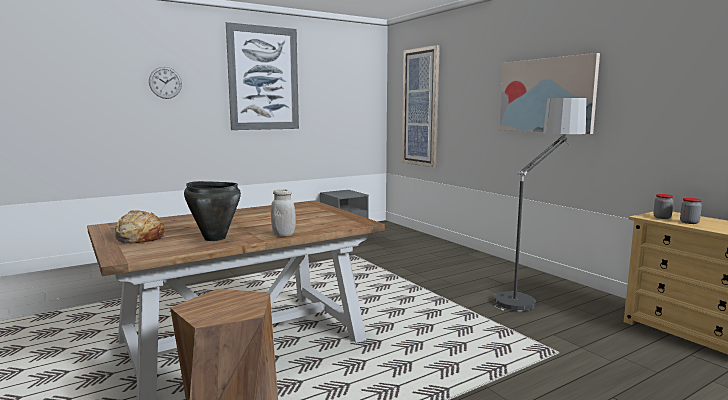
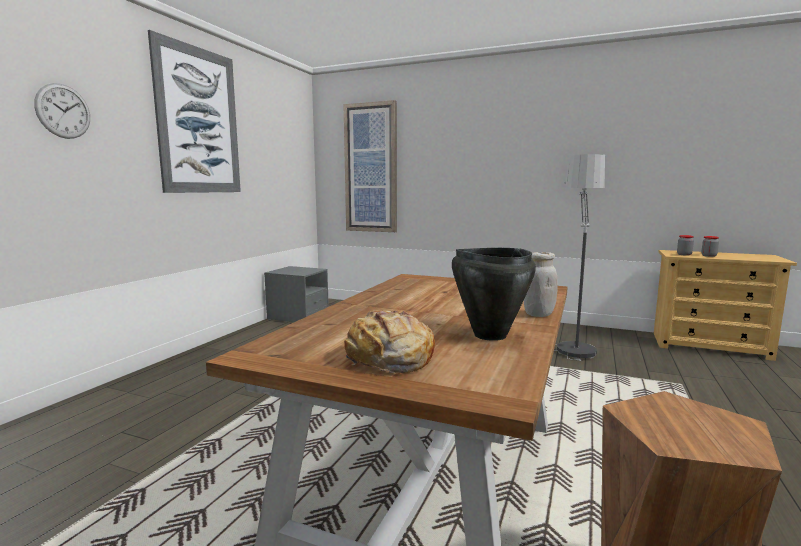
camera: 35 degrees left, 0 degrees up
(546, 95) = (537, 155): picture -> none

